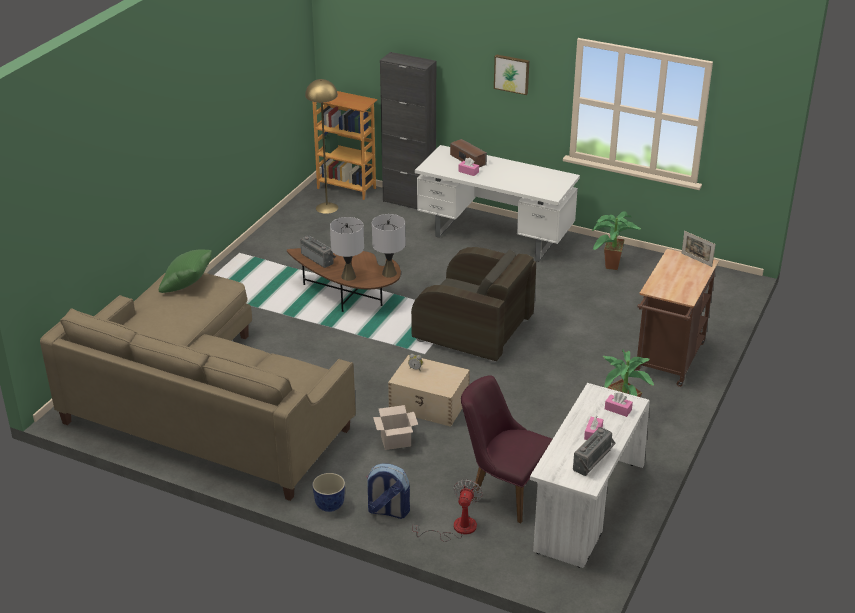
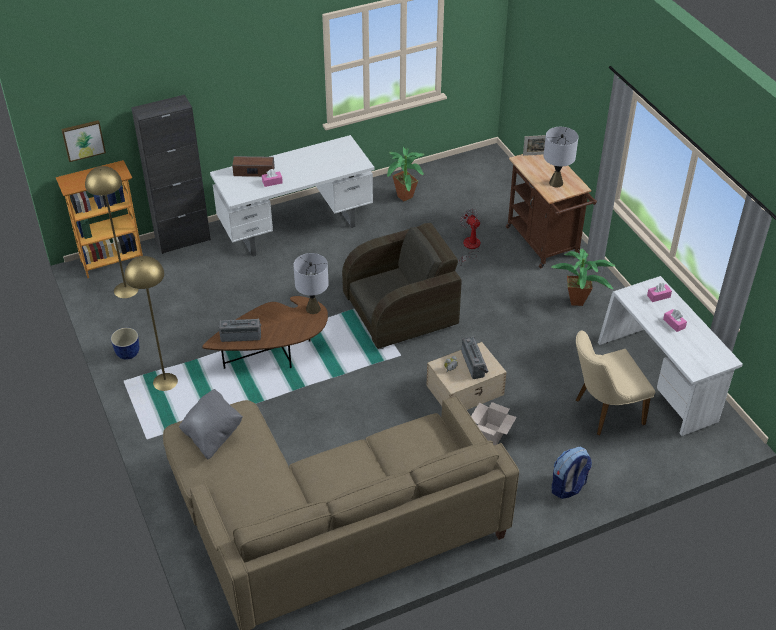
camera: 50 degrees left, 10 degrees up
(188, 285) = (213, 435): green pillow -> grey pillow
(259, 269) = (165, 382): none -> yellow floor lamp
(329, 505) = (530, 517): planter -> planter (127, 354)
(348, 276) = (289, 333): grey table lamp -> grey table lamp (556, 183)
(456, 528) = (621, 461): fan -> fan (470, 247)
(502, 491) = (603, 412): purple chair -> beige chair
(512, 74) = (263, 73): picture -> picture (83, 140)
(594, 462) = (705, 342): radio -> radio (475, 364)

